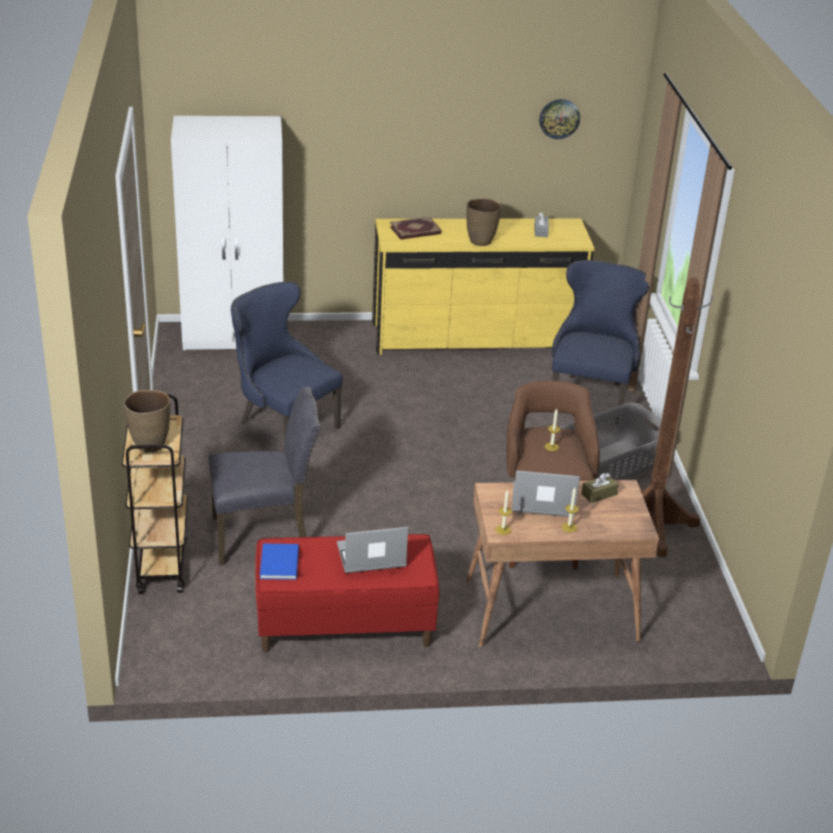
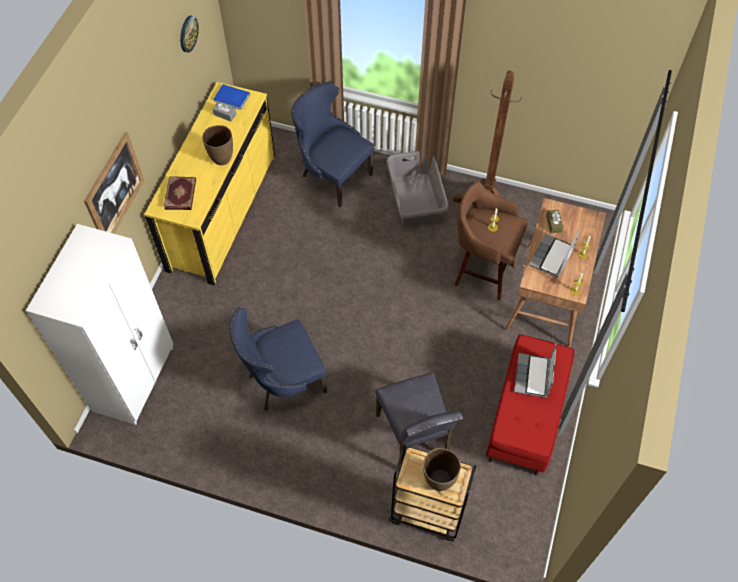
camera: 65 degrees left, 25 degrees up
(264, 536) = (415, 437): grey chair -> grey chair turned 150 degrees clockwise
(278, 563) = (524, 436): blue book -> blue book (231, 98)
(351, 147) = (114, 189): none -> picture

